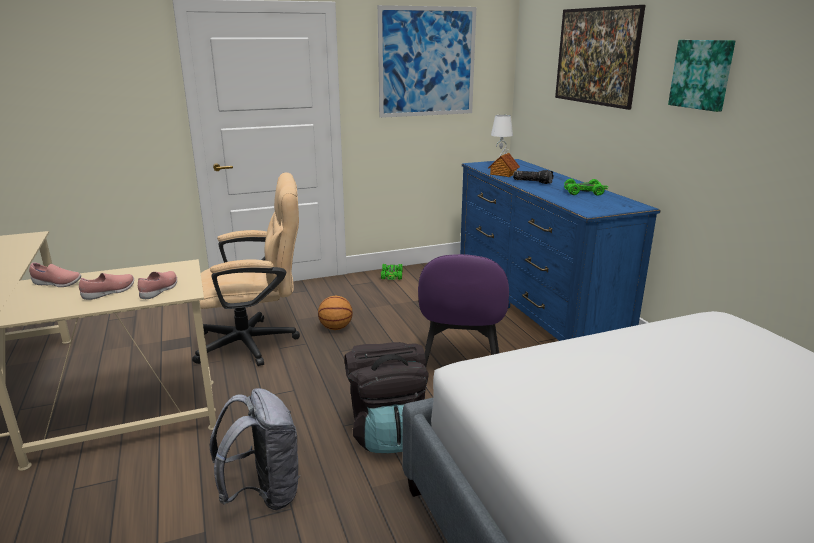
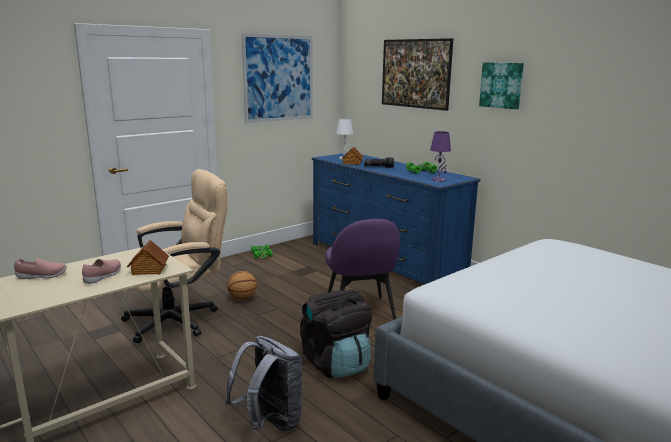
camera: 20 degrees left, 5 degrees down
(160, 290) = (148, 270): pink shoe -> toy house
(595, 207) = (438, 180): none -> purple table lamp

